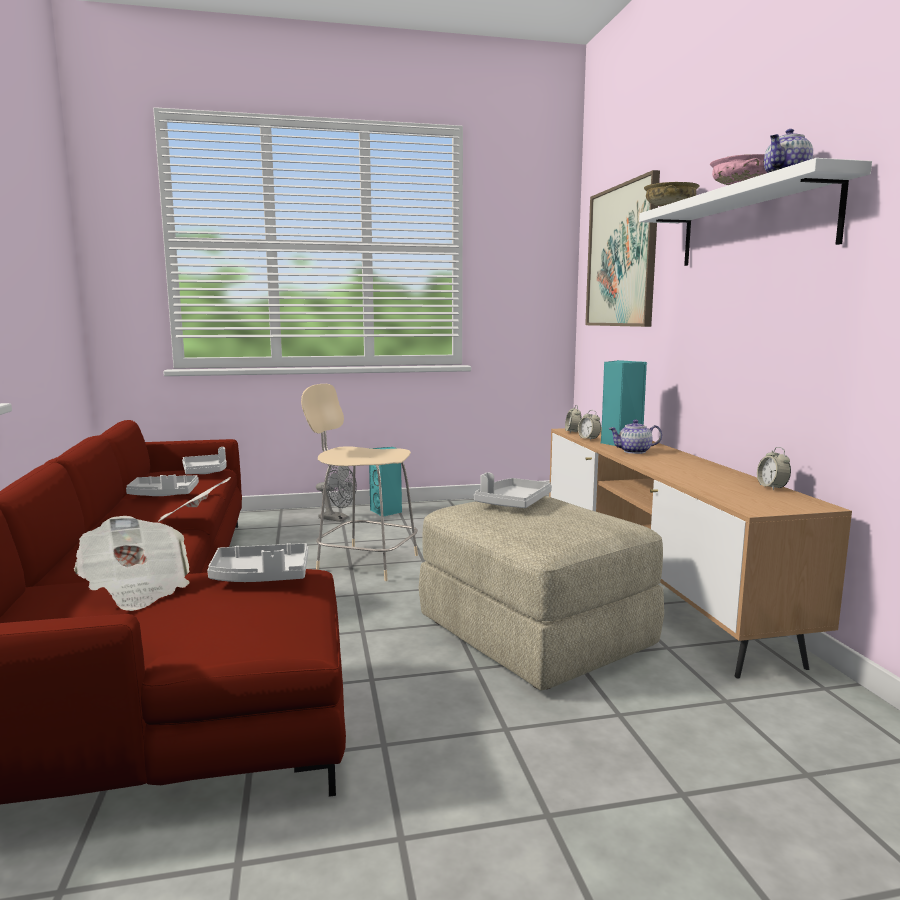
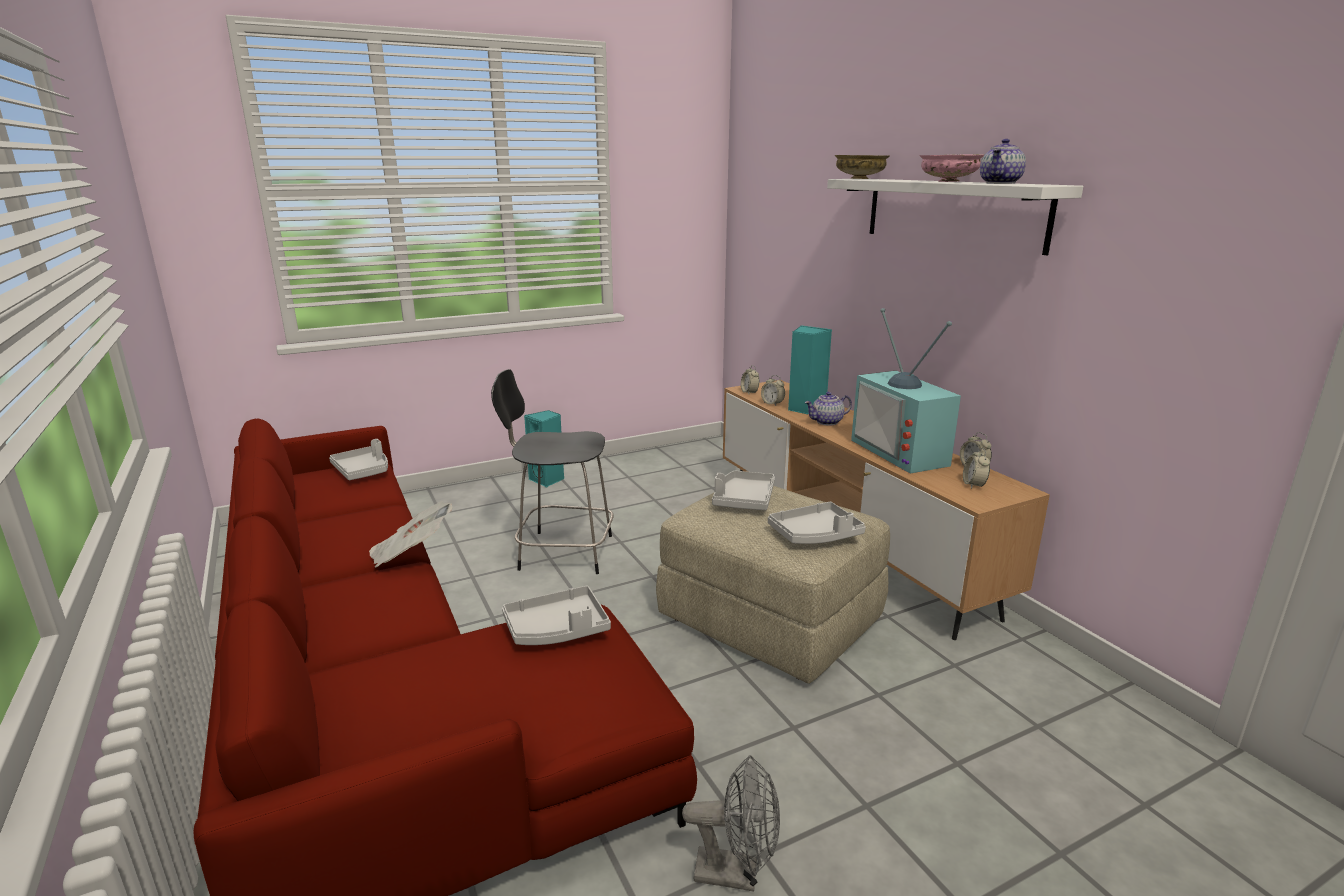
camera: 15 degrees left, 10 degrees up
(136, 589) = (442, 666): newspaper -> none
(163, 495) = (343, 515): grey tray -> grey tray (815, 535)
(338, 519) = (500, 495): grey fan -> grey fan (736, 873)
(364, 562) = (562, 552): beige stool -> black stool
(621, 256) = (787, 204): picture -> none
(700, 473) = (904, 452): none -> television
(761, 498) = (974, 485): none -> alarm clock

